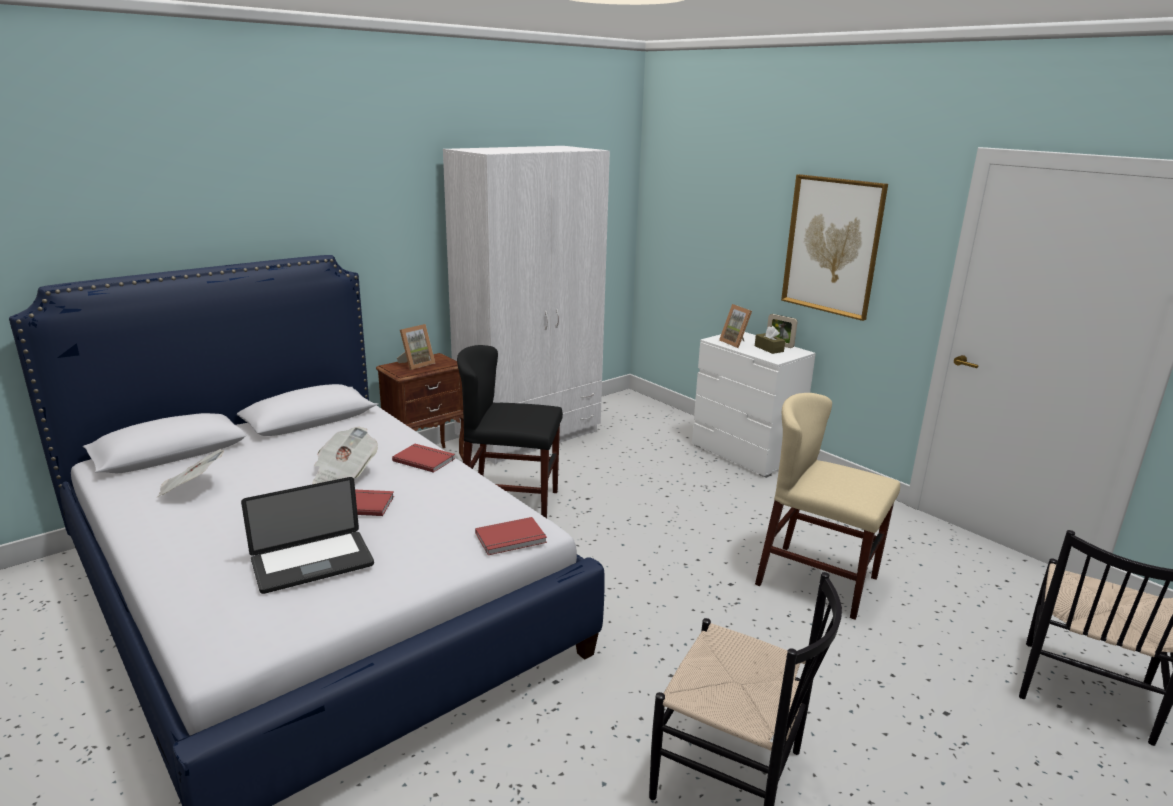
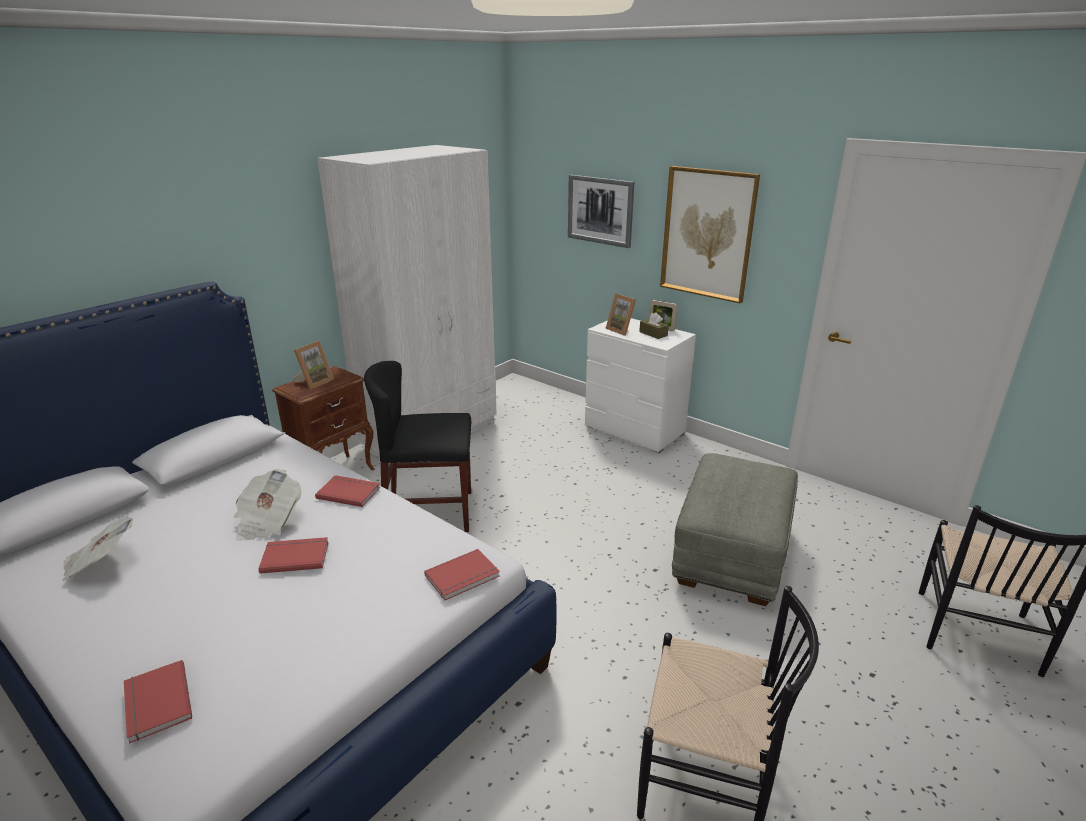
camera: 10 degrees left, 5 degrees up
(210, 597) = (155, 703): none -> red book
(312, 563) = (261, 640): laptop -> none
(726, 219) = (600, 210): none -> picture
(817, 581) = (730, 555): beige chair -> grey ottoman

